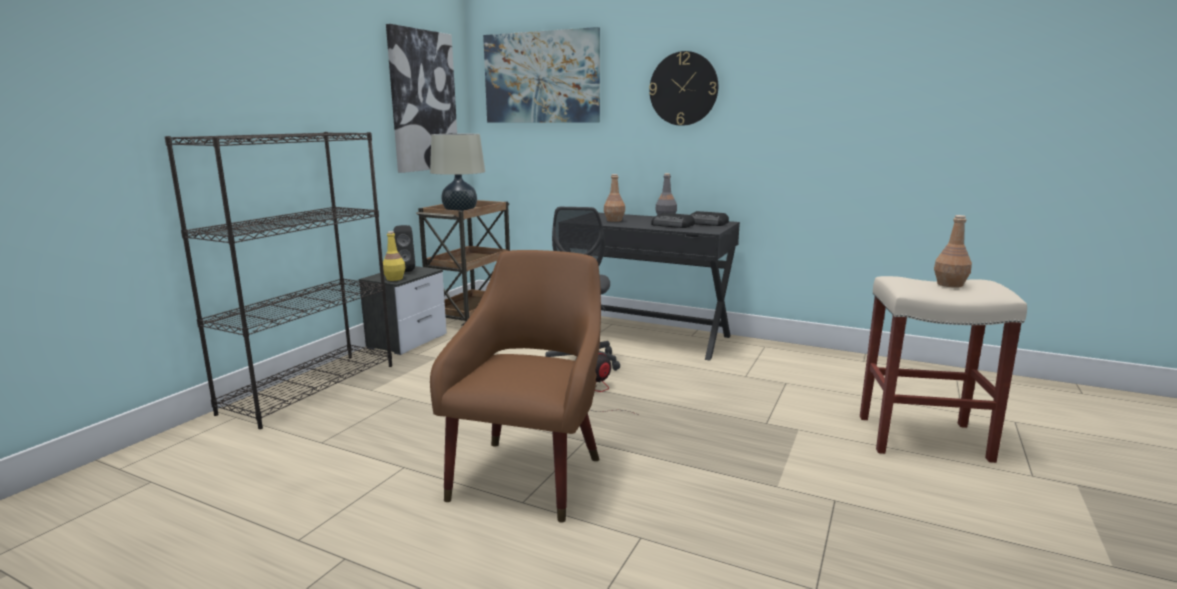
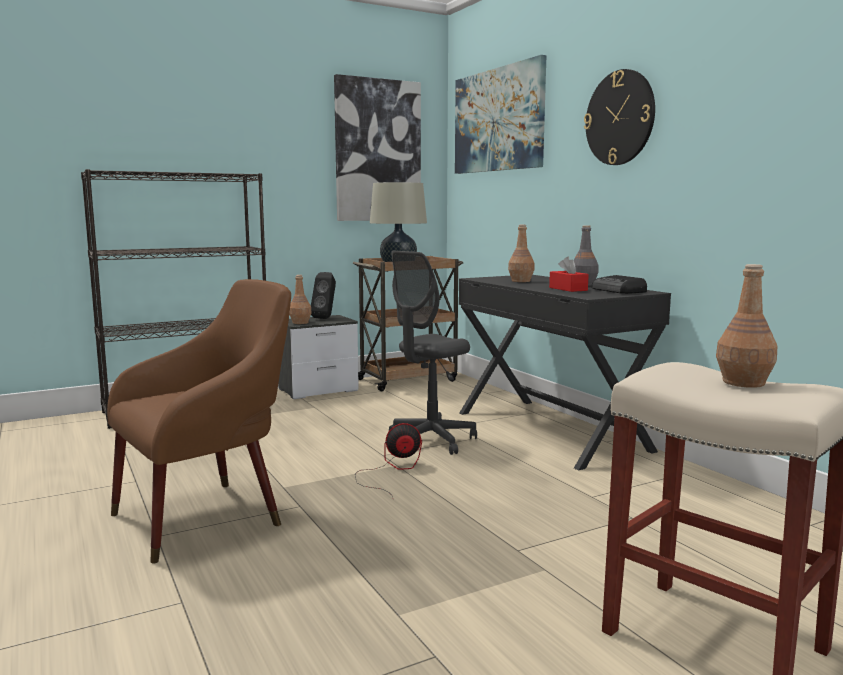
camera: 35 degrees right, 5 degrees down
(394, 279) = (300, 323): yellow bottle -> brown bottle
(673, 225) = (568, 289): radio -> red tissue box

